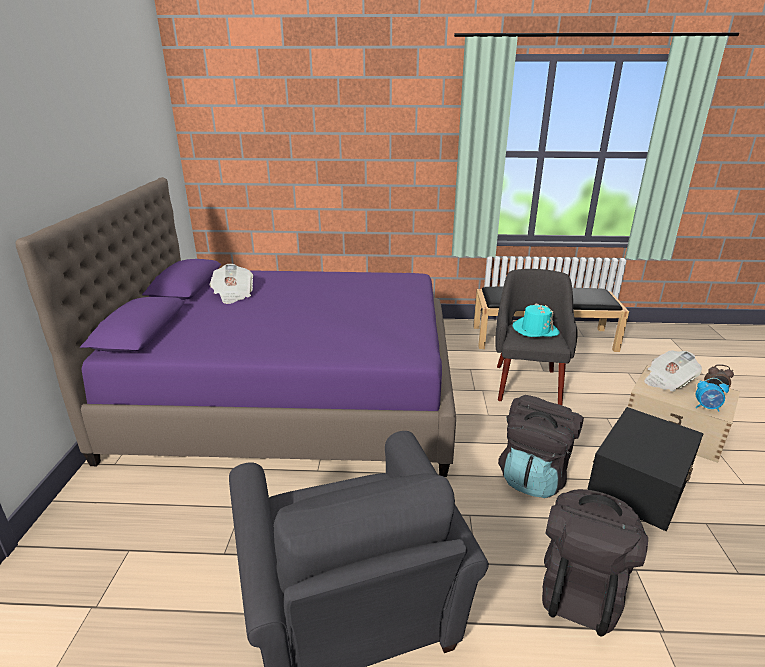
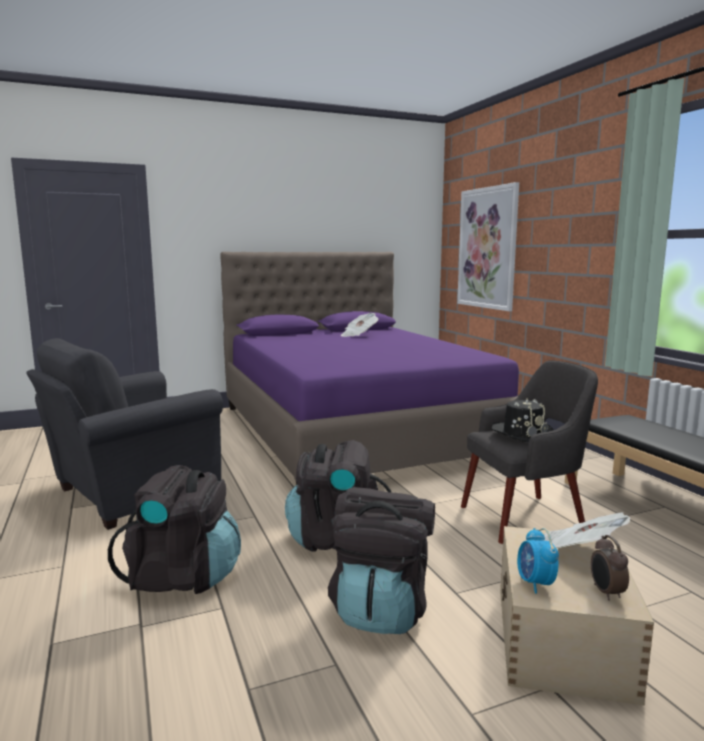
camera: 65 degrees right, 15 degrees down
(274, 161) = (487, 248): none -> picture
(535, 329) = (522, 433): turquoise hat -> black hat
(640, 483) = (382, 608): black storage box -> black backpack

